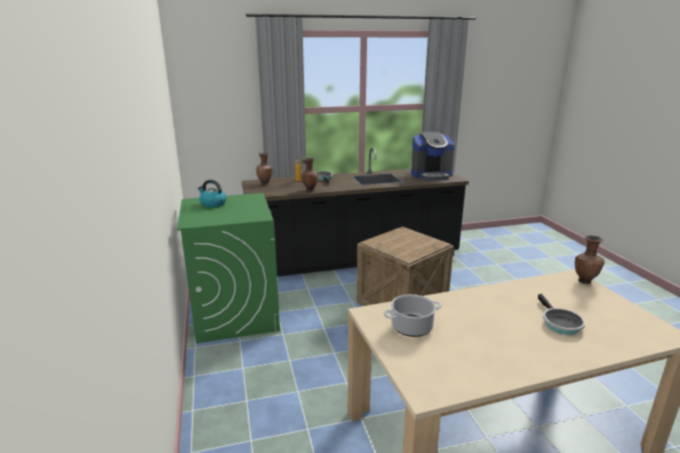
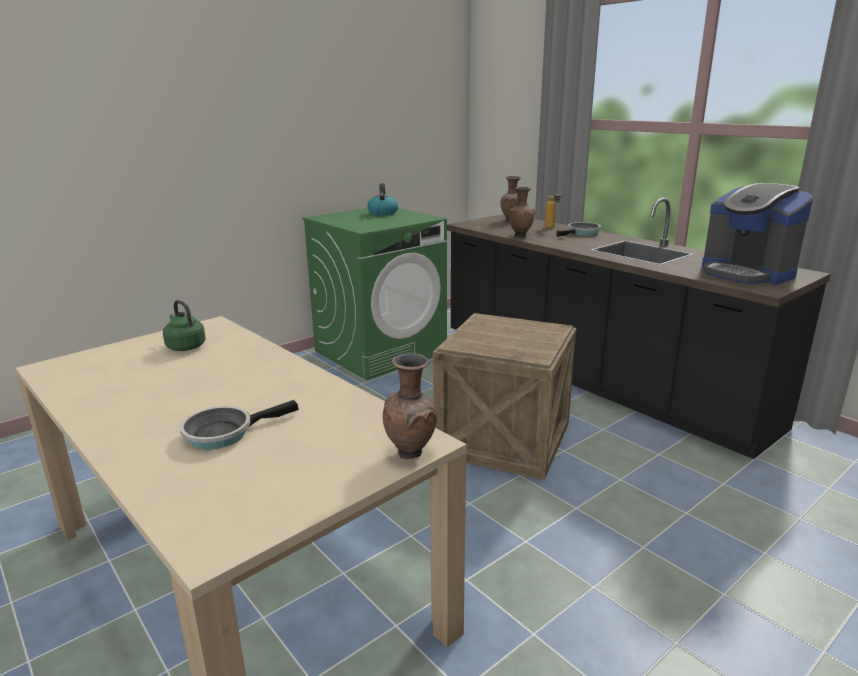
camera: 65 degrees right, 0 degrees up
(411, 327) = (185, 346): cooking pot -> green kettle

